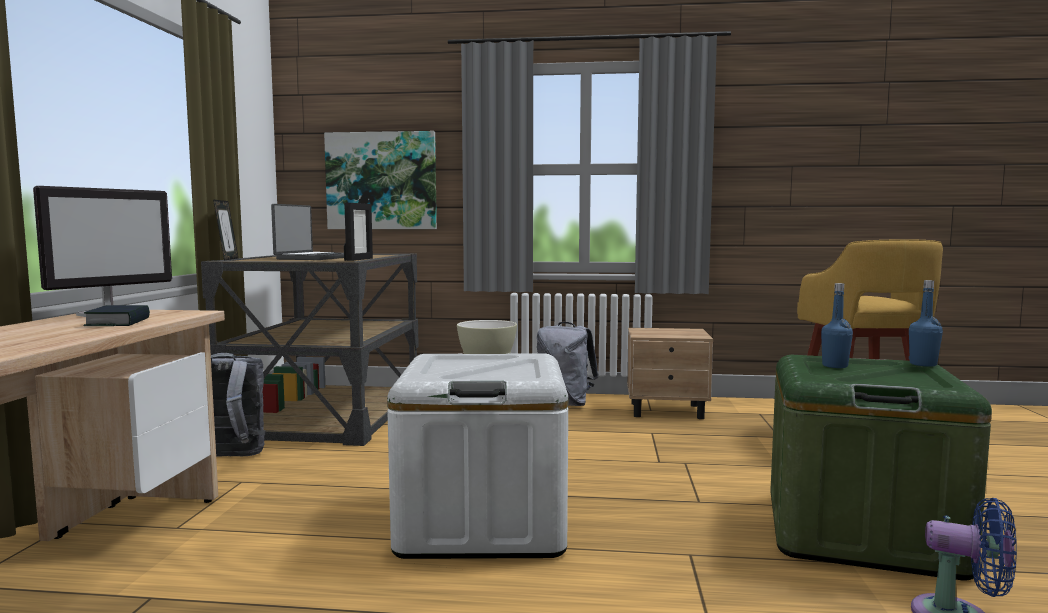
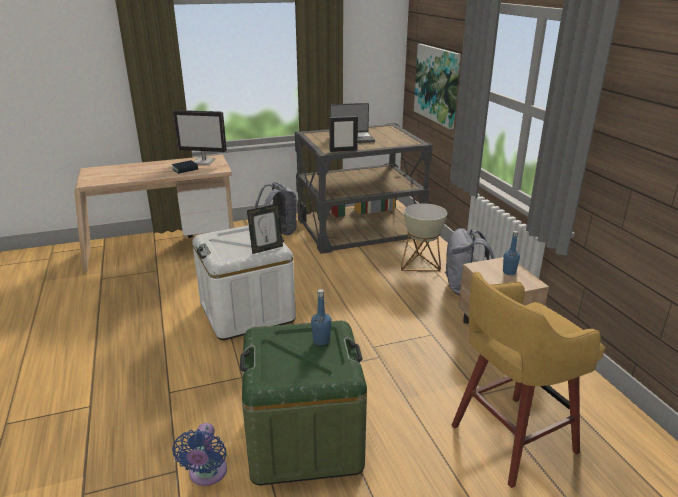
camera: 65 degrees right, 20 degrees up
(227, 259) = (314, 131): picture frame -> picture frame (266, 249)
(923, 364) = (339, 375): blue bottle -> blue bottle (509, 272)

